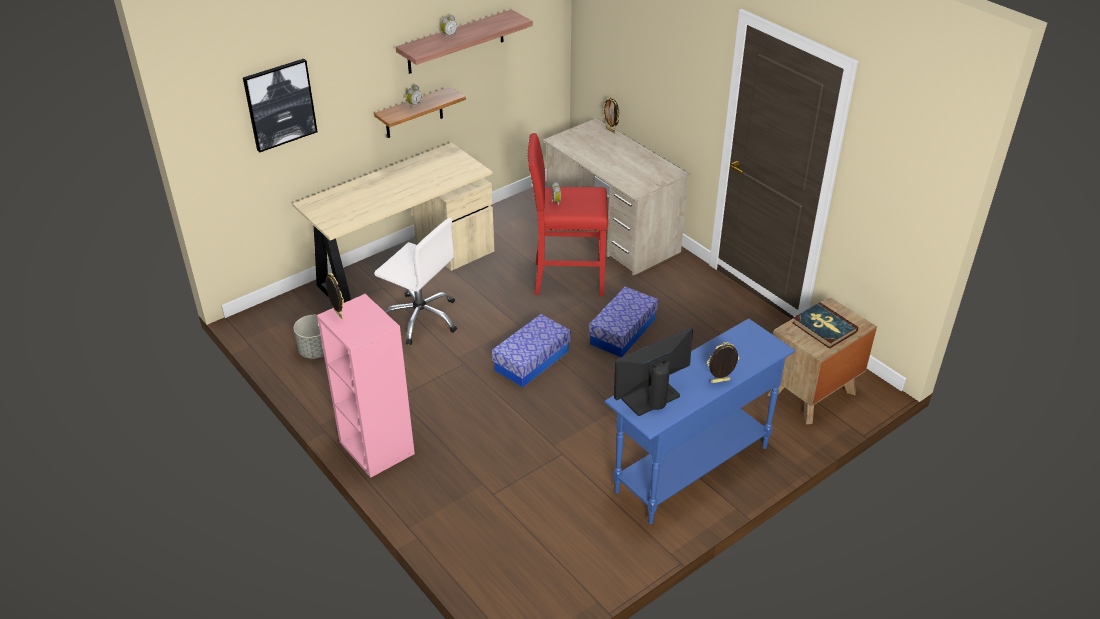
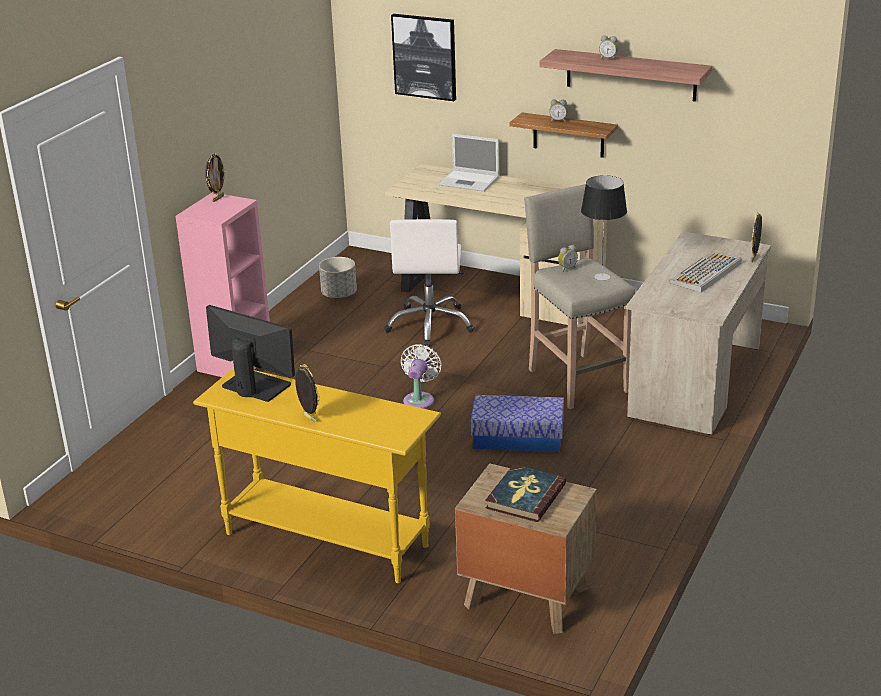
camera: 65 degrees right, 10 degrees down
(359, 191) = (470, 181): none -> laptop
(532, 361) = (419, 399): storage box -> white fan
(567, 278) = (577, 379): red stool -> beige stool
(583, 192) = (602, 277): none -> table lamp
(615, 154) = (705, 273): none -> keyboard
(691, 469) = (326, 539): blue console table -> yellow console table

